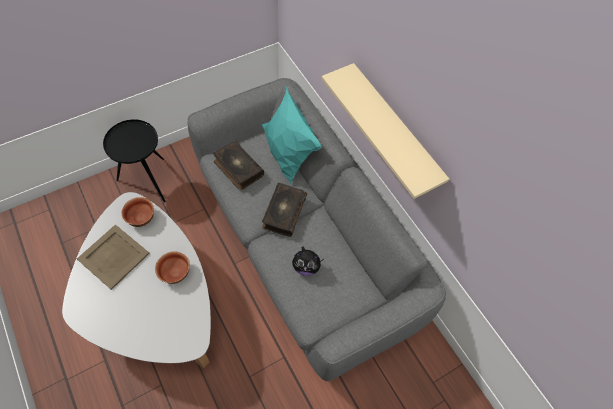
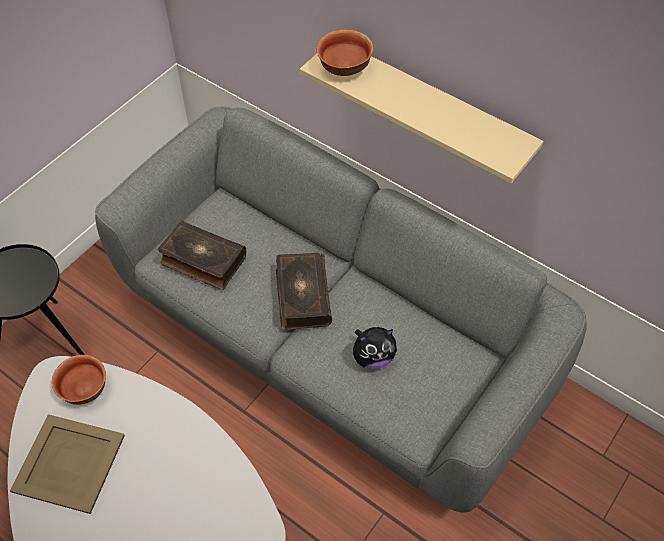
camera: 20 degrees left, 5 degrees down
(175, 273) = (180, 448): bowl -> bowl (345, 69)
(287, 157) = (267, 218): turquoise pillow -> none

